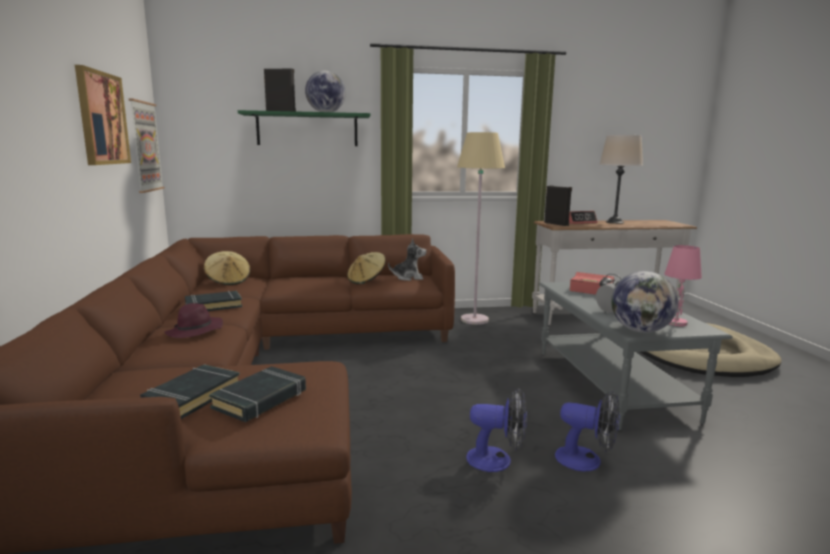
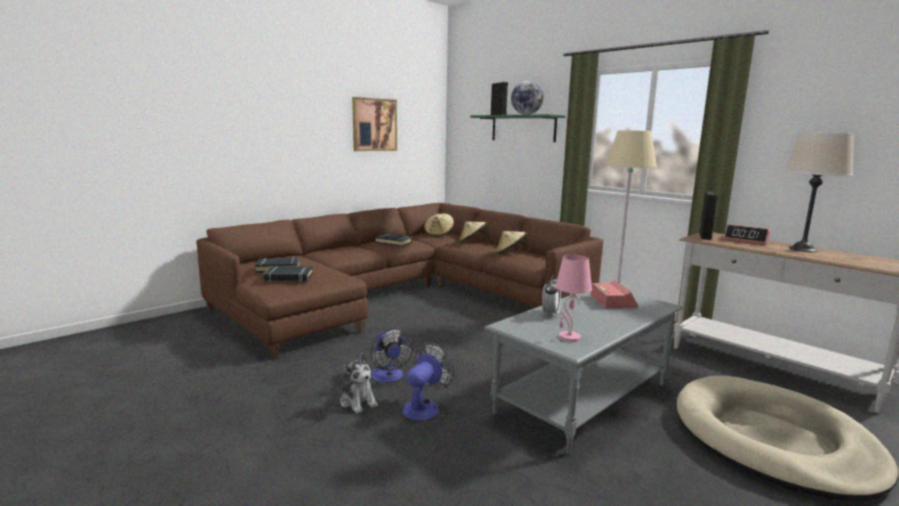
camera: 55 degrees right, 0 degrees up
(145, 146) = (425, 140): picture -> none
(195, 331) = (353, 250): purple hat -> none
(294, 280) = (472, 242): none -> beige hat
(408, 278) = (543, 259): plush toy -> plush toy (358, 402)
(586, 460) = (425, 407): fan -> fan turned 135 degrees counterclockwise
(640, 330) = (516, 327): globe -> none

